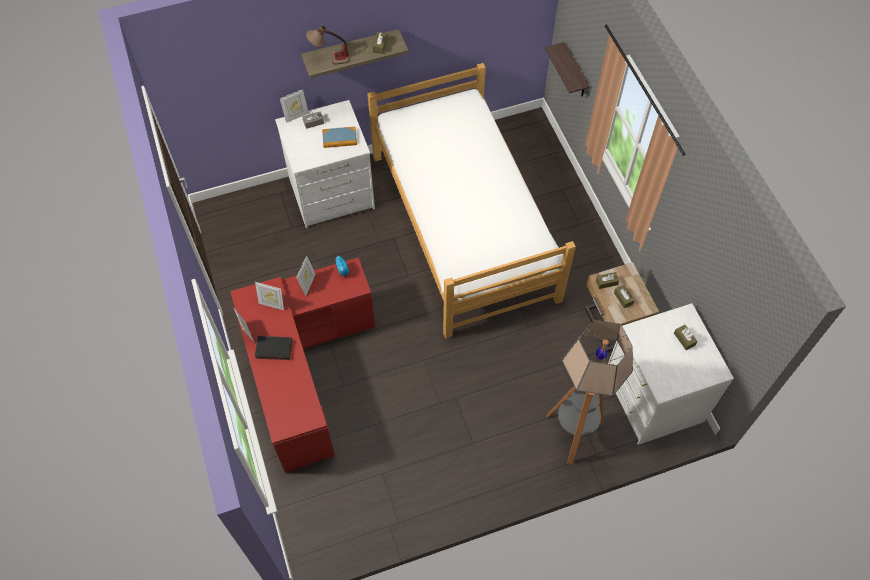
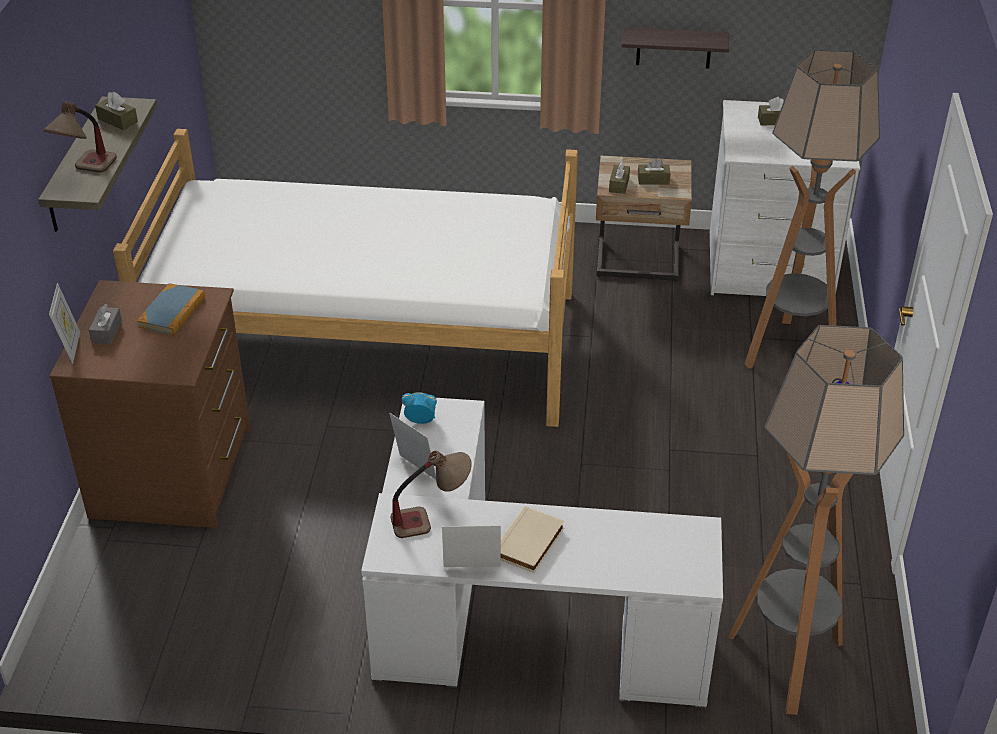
camera: 65 degrees left, 20 degrees down
(272, 304) = (432, 519): picture frame -> table lamp
(273, 349) = (530, 543): black book -> beige book
(302, 369) = (508, 621): red desk -> white desk
(329, 501) = (787, 662): none -> floor lamp
(332, 194) = (174, 473): white dresser -> brown dresser
(575, 72) = (291, 51): shelf -> shelf (674, 48)

